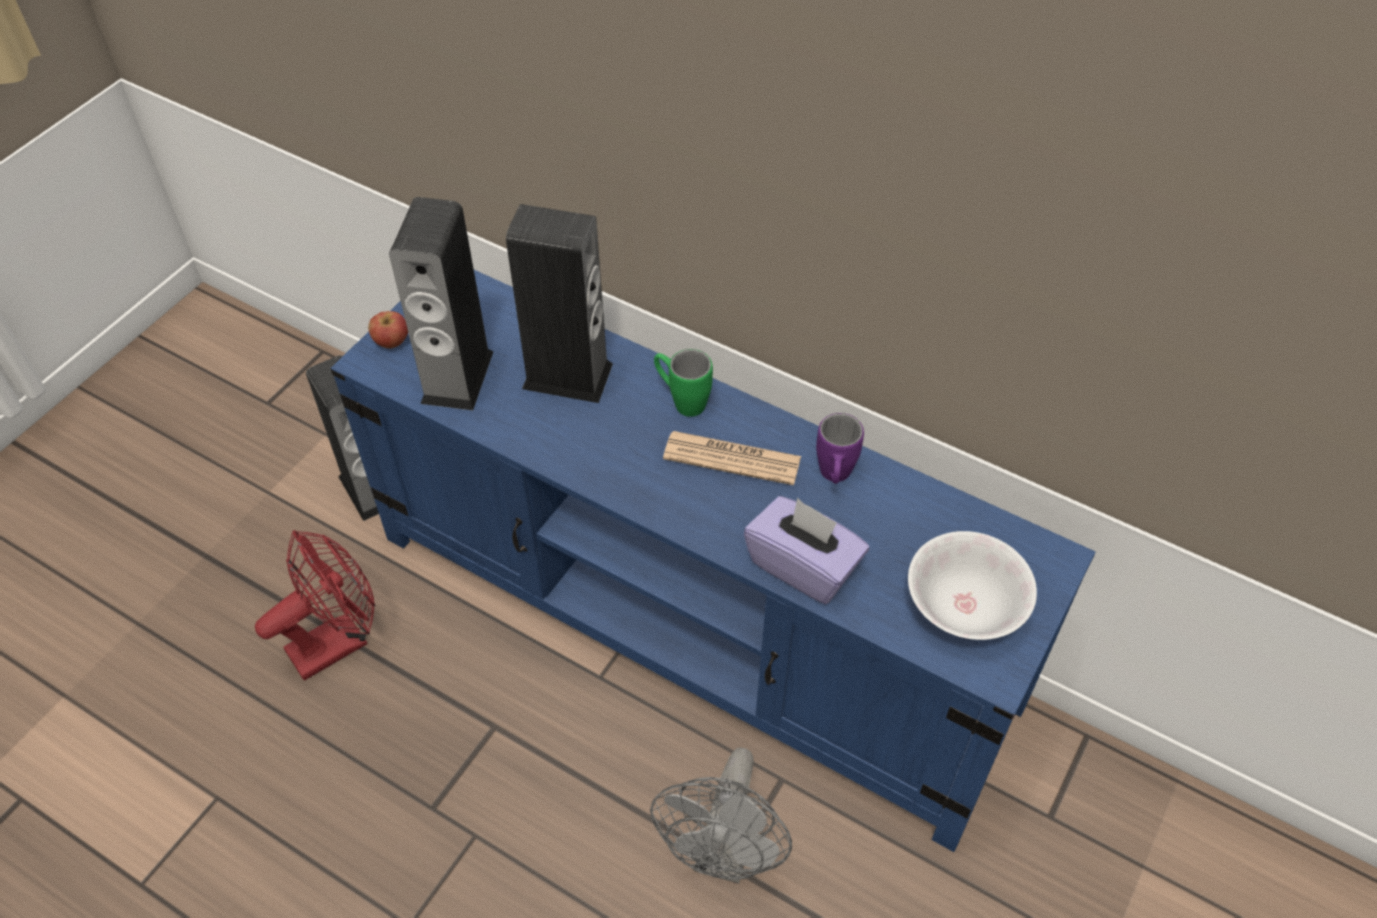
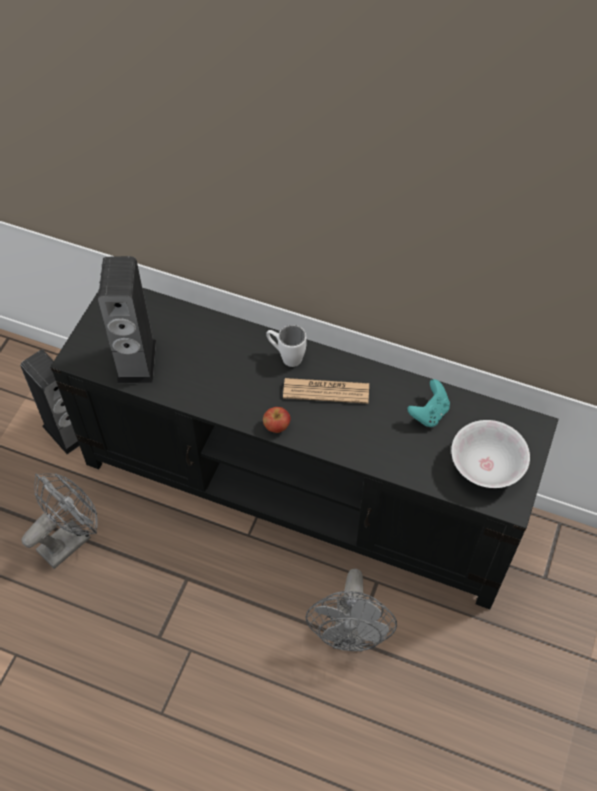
camera: 10 degrees left, 5 degrees up
(338, 641) = (70, 538): red fan -> grey fan
(391, 341) = (86, 342): apple -> apple (276, 426)
(567, 376) = (208, 350): speaker -> none
(681, 401) = (286, 356): green mug -> white mug
(693, 621) = (301, 489): blue tv stand -> black tv stand
(804, 566) = (384, 455): purple tissue box -> none
(834, 478) = (392, 395): purple mug -> none
(887, 514) = (429, 413): none -> turquoise game controller

